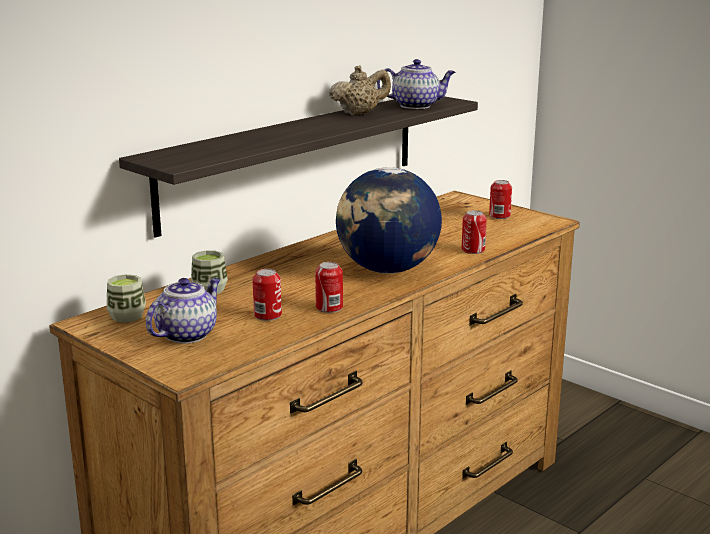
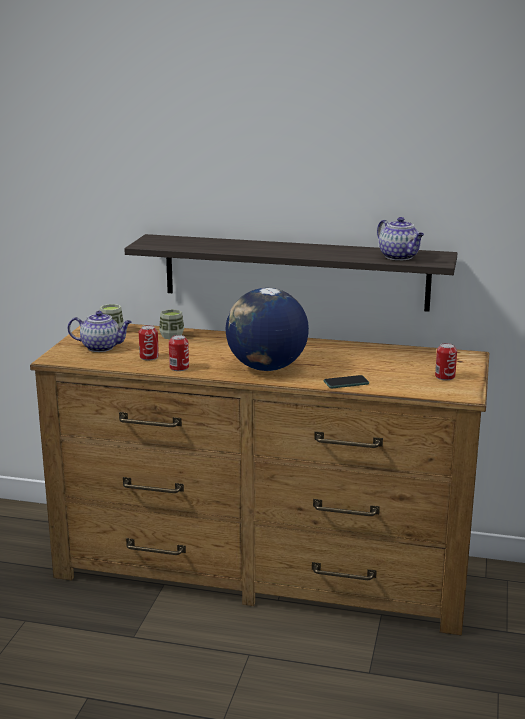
camera: 60 degrees right, 0 degrees up
(359, 113) = (344, 250): beige teapot -> none
(473, 250) = (346, 383): can -> phone

